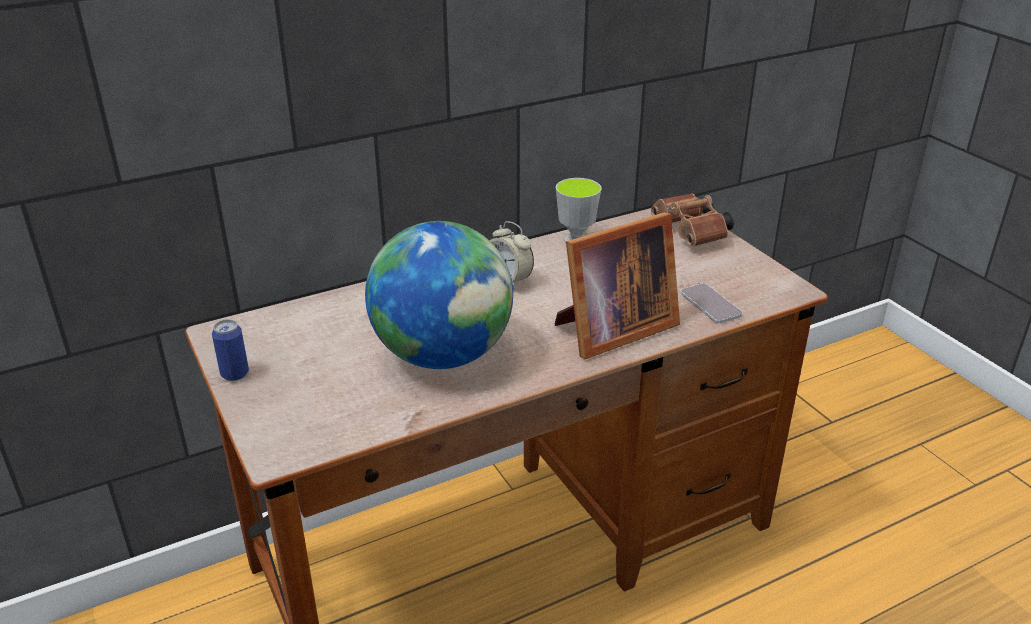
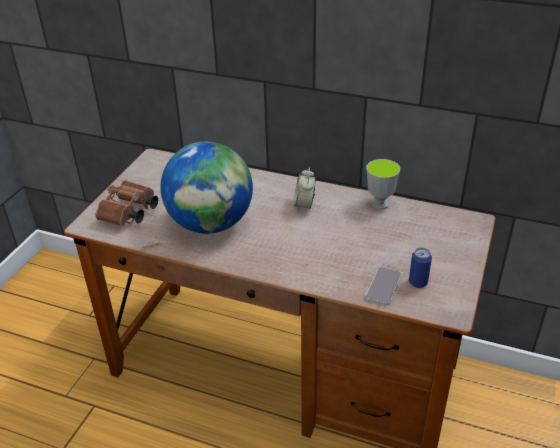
camera: 50 degrees right, 5 degrees up
(235, 374) = (129, 180): can -> can (418, 282)
(611, 330) = (304, 264): picture frame -> none
(692, 234) = (457, 240): brown binoculars -> brown binoculars (129, 214)

